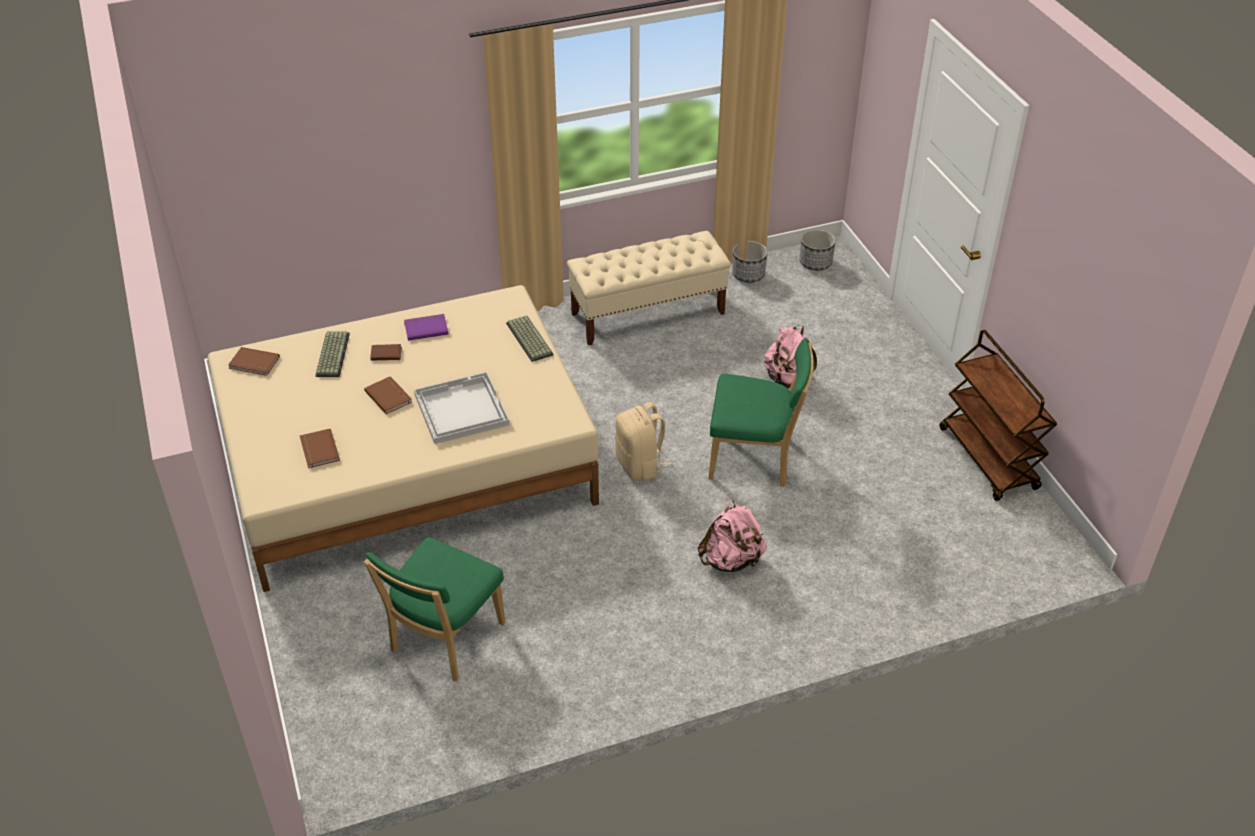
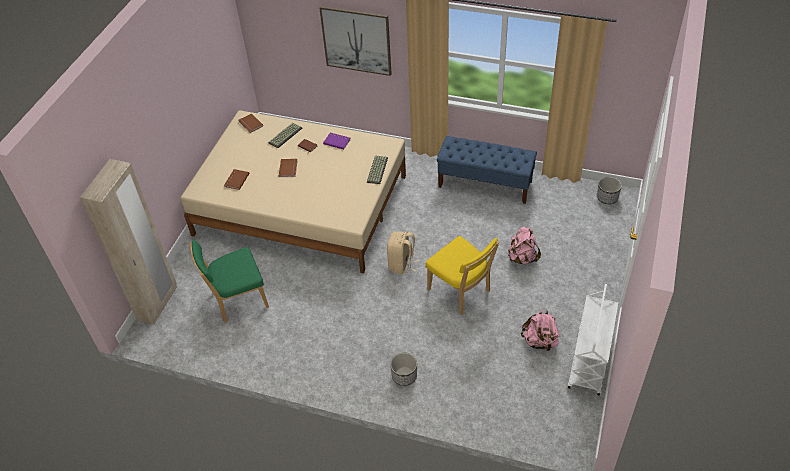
camera: 40 degrees right, 5 degrees up
(311, 718) = (158, 303): none -> beige wardrobe
(391, 151) = (356, 40): none -> picture
(460, 409) = (312, 191): white tray -> none
(648, 313) = (485, 184): beige bench -> blue bench
(731, 560) = (397, 337): pink backpack -> pink backpack (540, 341)
(748, 274) = (561, 187): planter -> planter (404, 376)
(755, 459) = (461, 292): green chair -> yellow chair
(989, 459) = (589, 362): brown cart -> white cart

